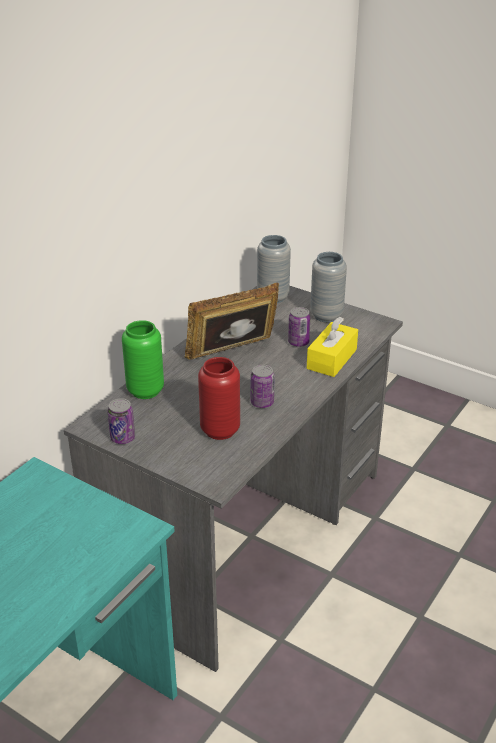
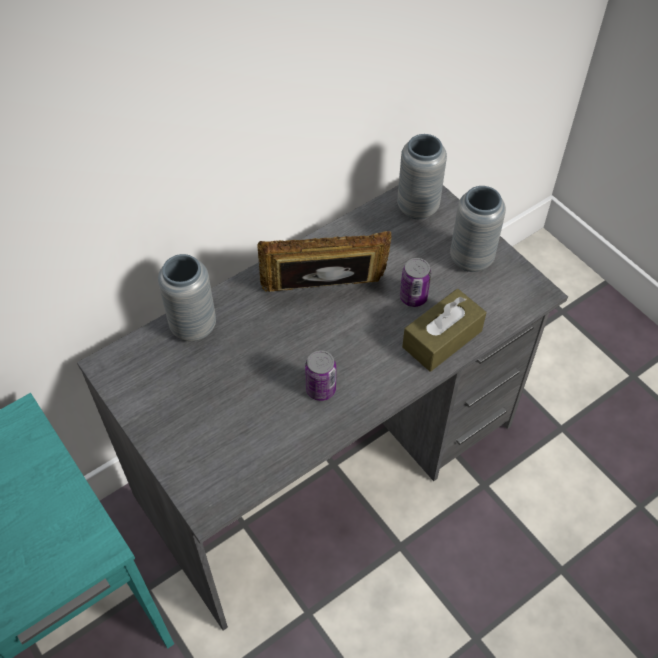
camera: 20 degrees right, 20 degrees up
(123, 438) = (135, 397): can -> none
(145, 391) = (193, 327): green vase -> grey vase
(220, 430) = (250, 420): red vase -> none
(331, 359) = (442, 339): yellow tissue box -> brown tissue box

